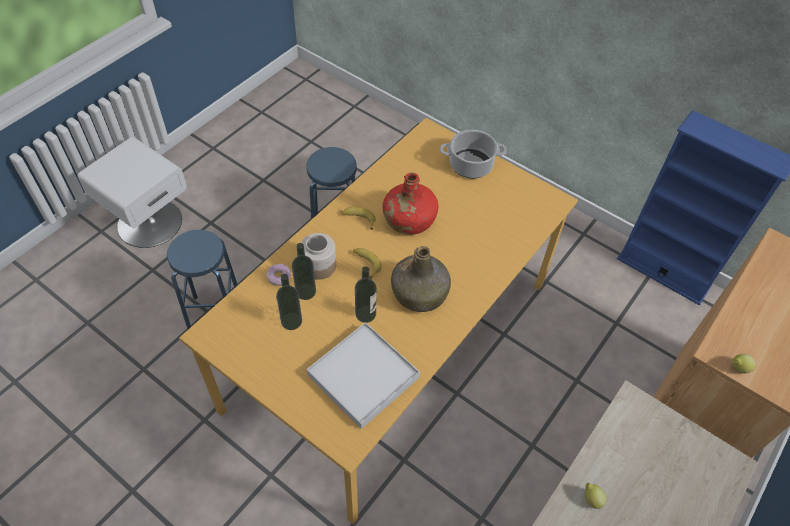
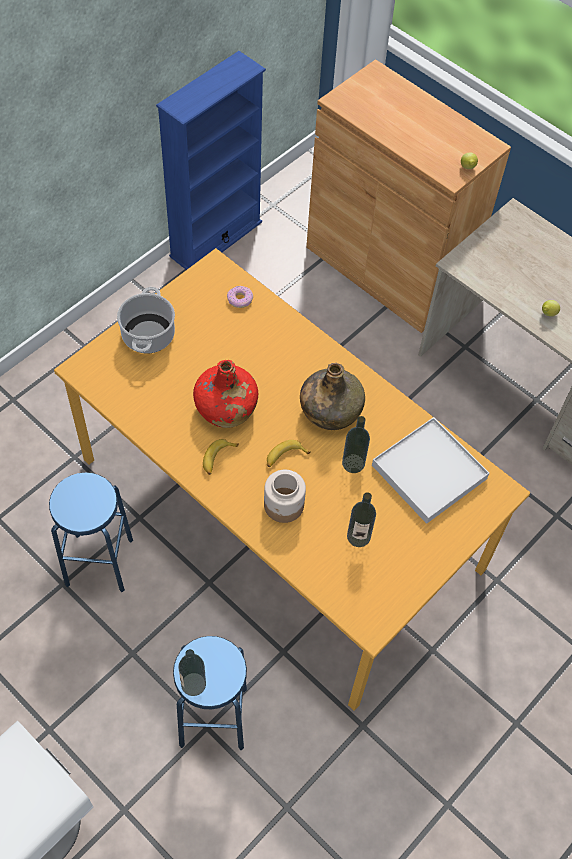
camera: 85 degrees left, 5 degrees up
(279, 277) = (296, 548): donut -> donut (240, 299)
(305, 291) = (319, 520): bottle -> bottle (193, 684)

